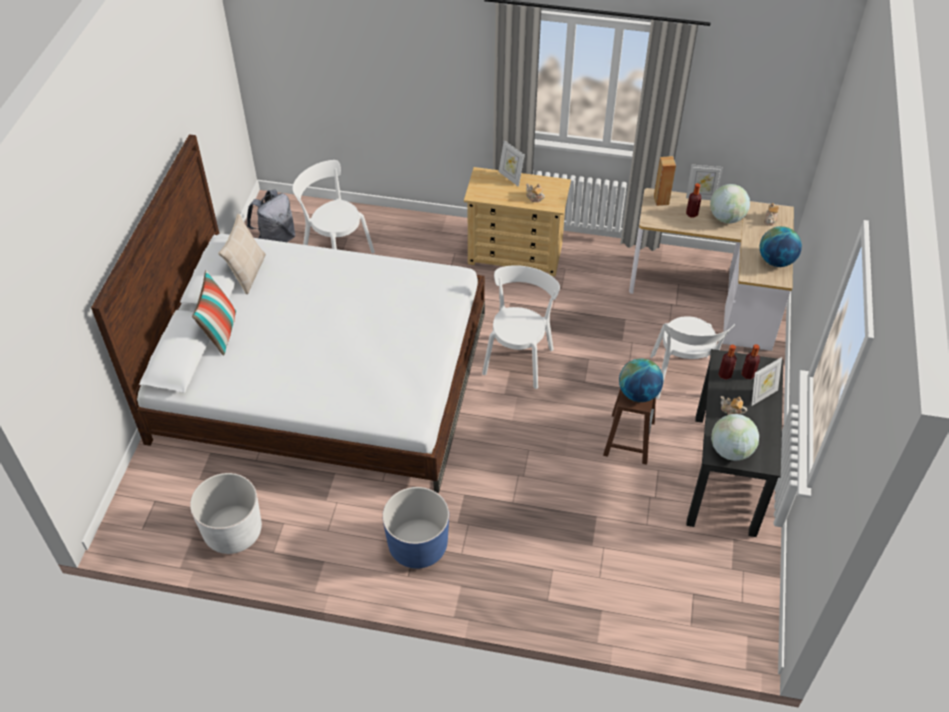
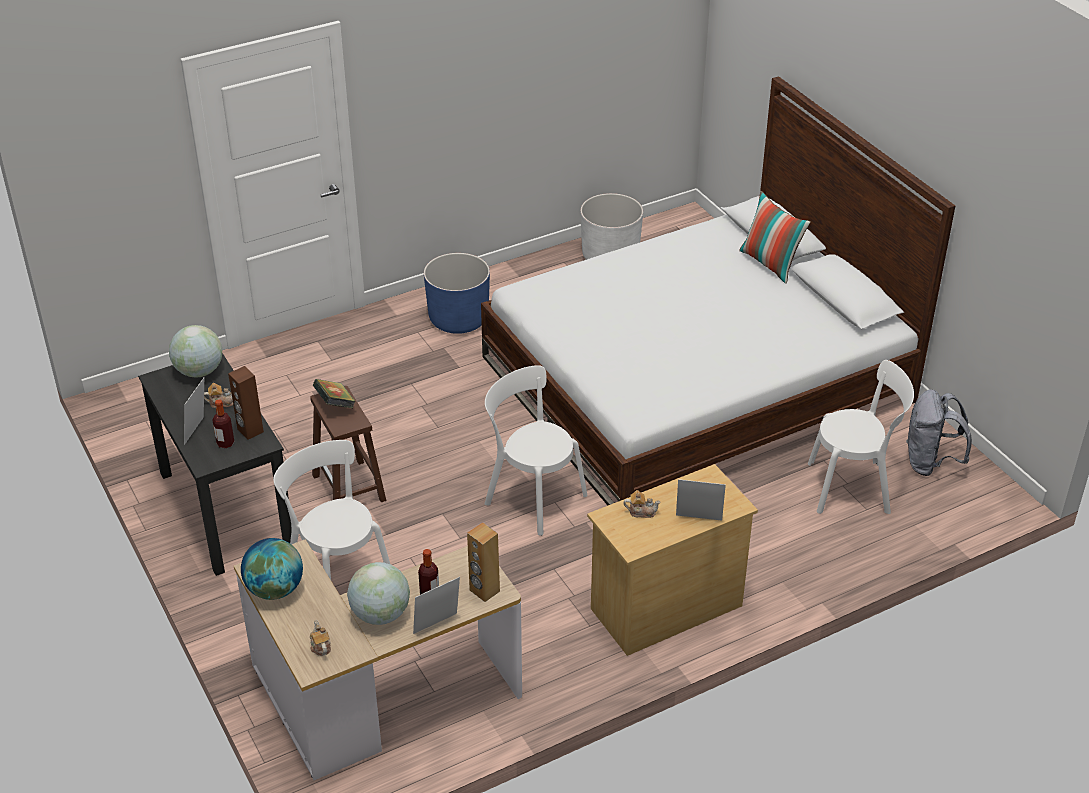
camera: 140 degrees right, 10 degrees down
(247, 273) = (828, 314): beige pillow -> none
(519, 358) = (532, 497): white chair -> white chair turned 150 degrees clockwise
(638, 394) = (335, 404): globe -> book
(725, 375) = (250, 431): bottle -> brown speaker

